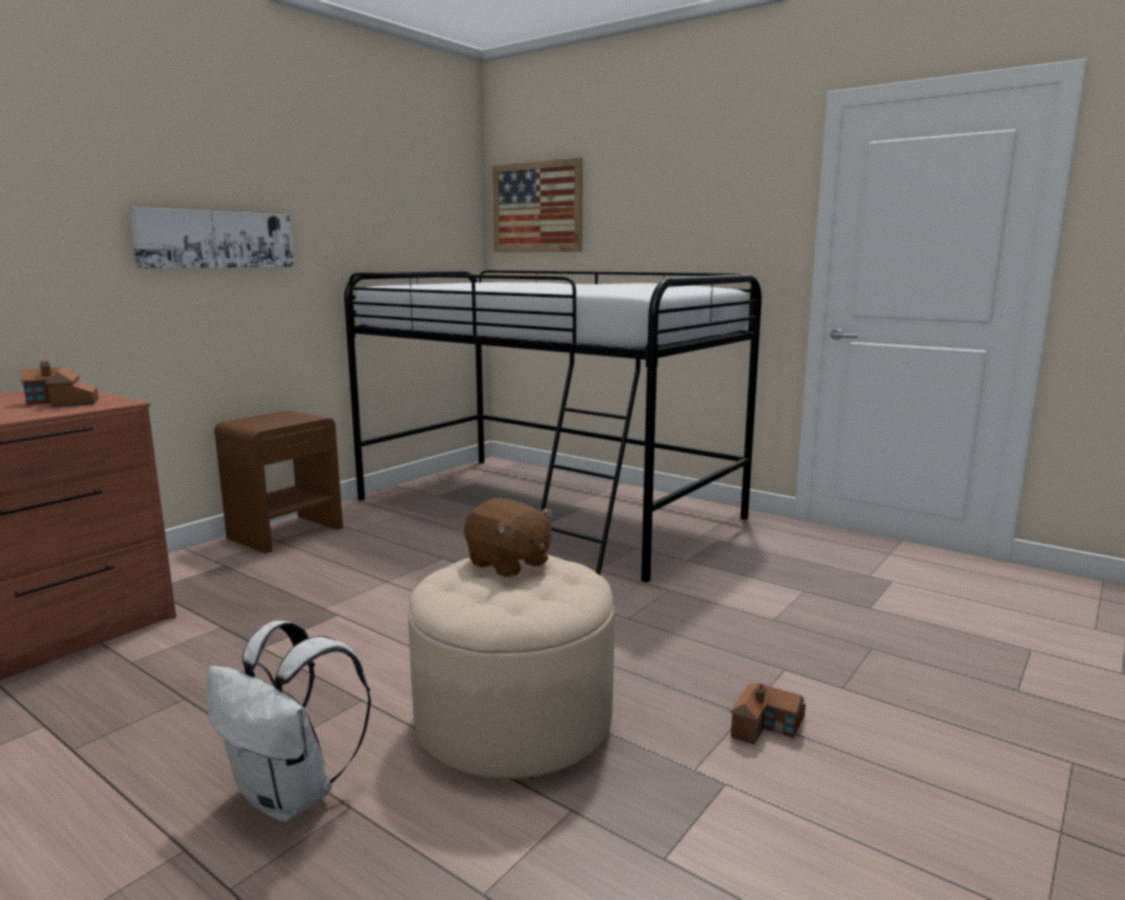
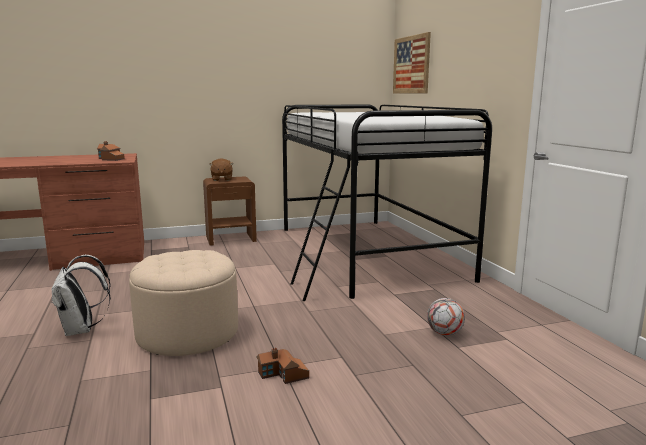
camera: 35 degrees right, 0 degrees up
(216, 239) = (211, 87): picture -> none
(508, 564) = (198, 255): brown plush toy -> brown plush toy (221, 179)
(829, 595) = (444, 333): none -> football

